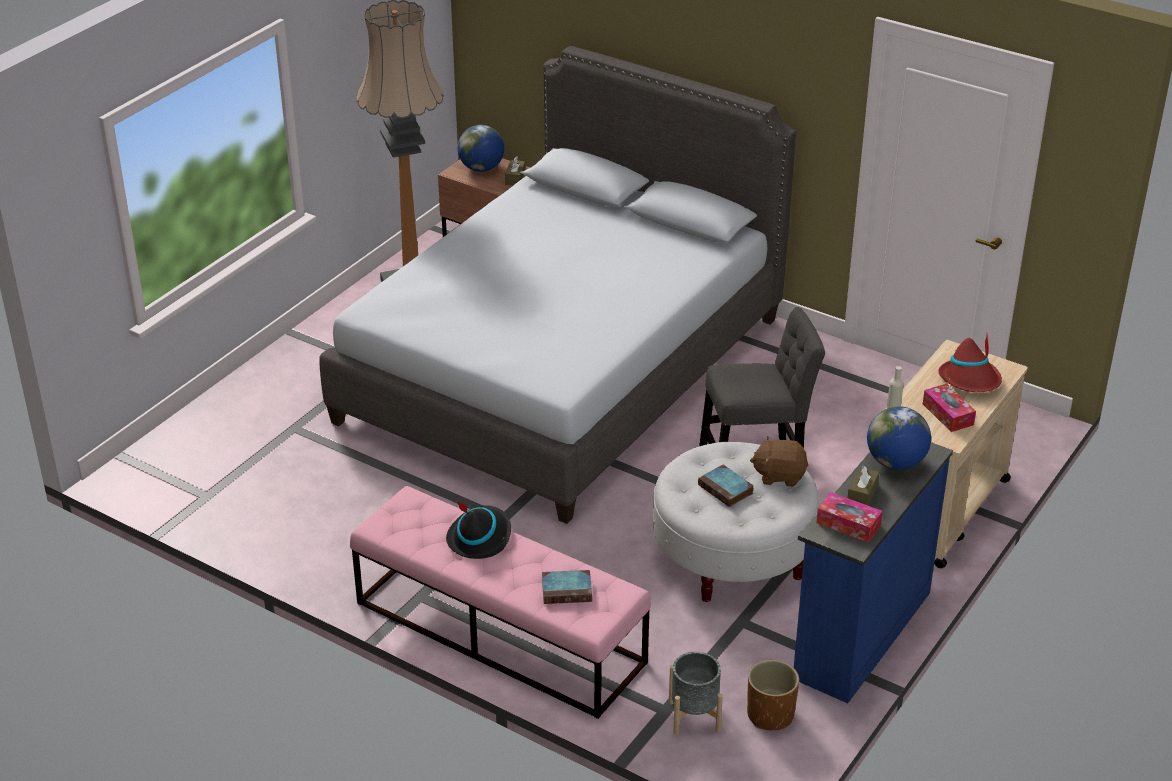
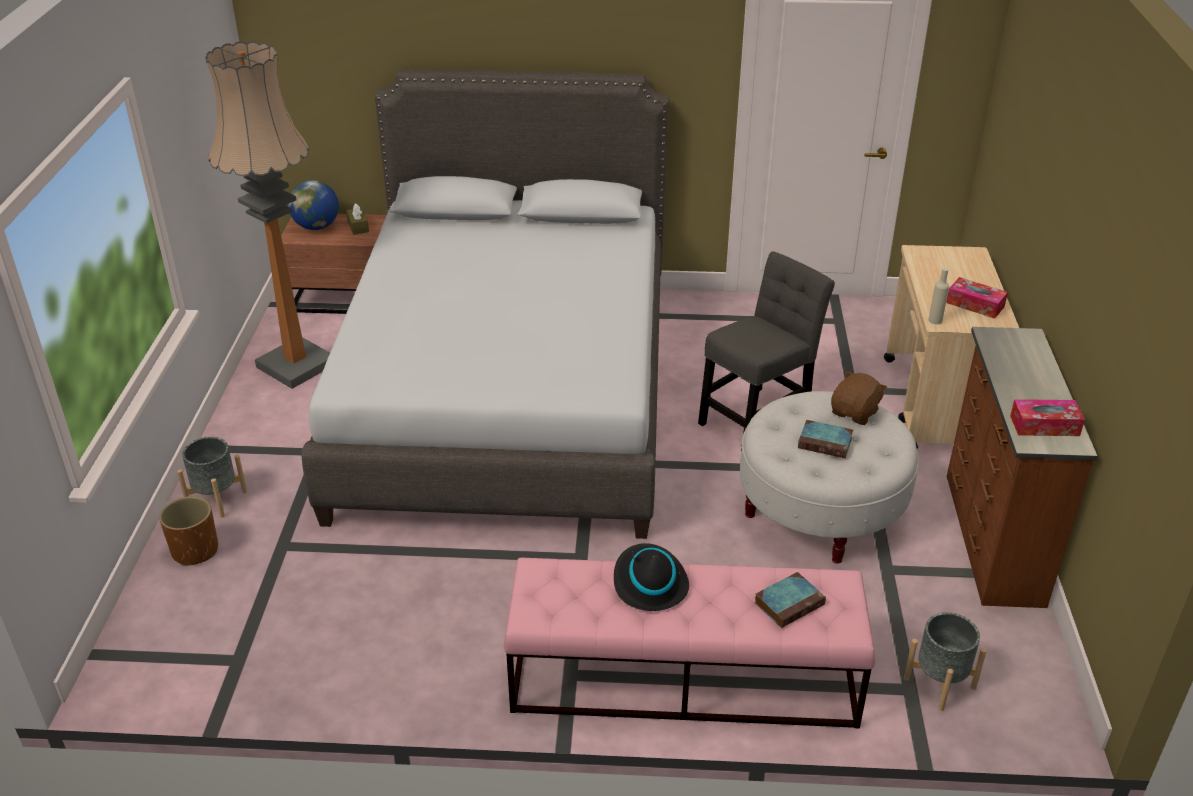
camera: 30 degrees left, 0 degrees up
(274, 376) = (216, 499): none -> grey planter
(770, 715) = (999, 649): brown planter -> brown planter (195, 551)
(779, 475) = (855, 413): brown plush toy -> brown plush toy turned 150 degrees clockwise
(859, 634) = (990, 538): blue dresser -> brown dresser
(862, 493) = (1021, 393): brown tissue box -> none
(896, 462) = (1013, 355): globe -> none
(970, 380) = (958, 271): red hat -> none

